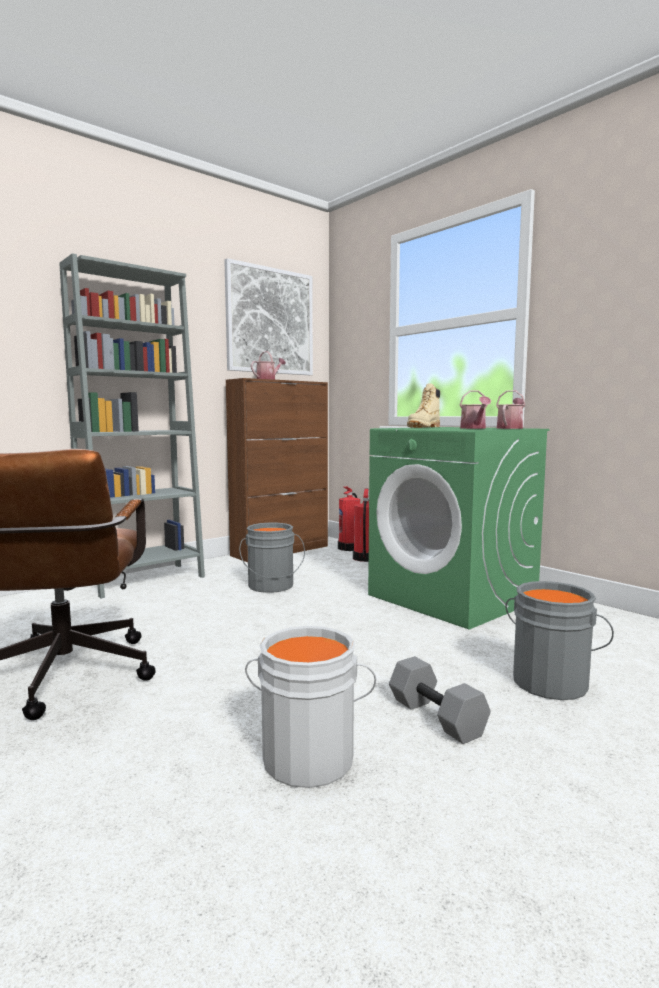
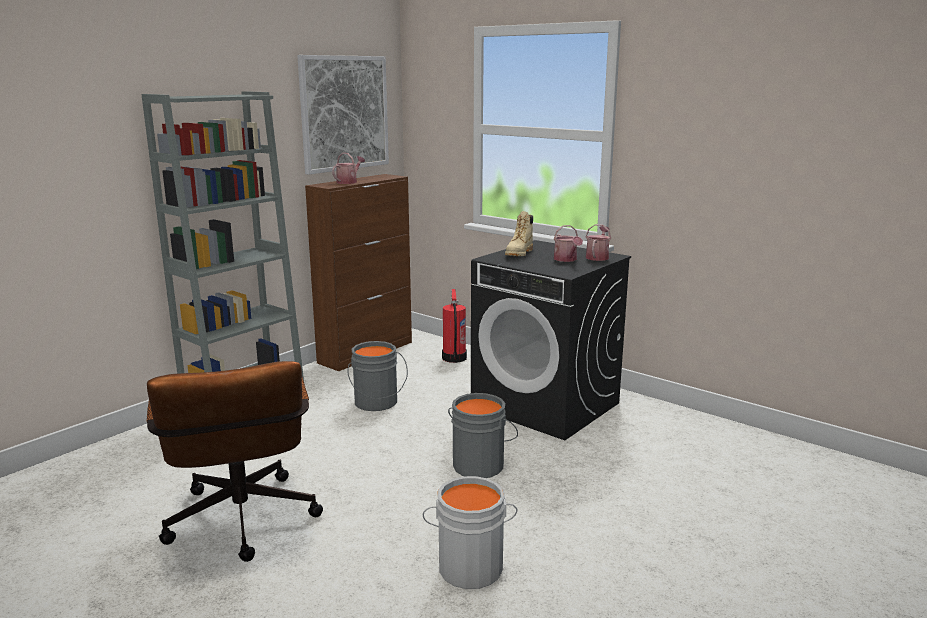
camera: 10 degrees left, 10 degrees up
(350, 548) = (435, 343): fire extinguisher -> none
(438, 717) = (554, 526): grey dumbbell -> none
(453, 598) = (546, 405): green washing machine -> black washing machine
(551, 682) = (632, 487): grey bucket -> grey bucket (479, 464)

